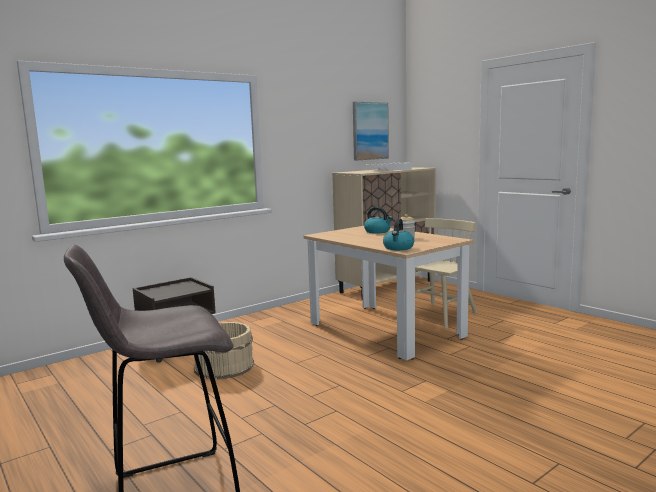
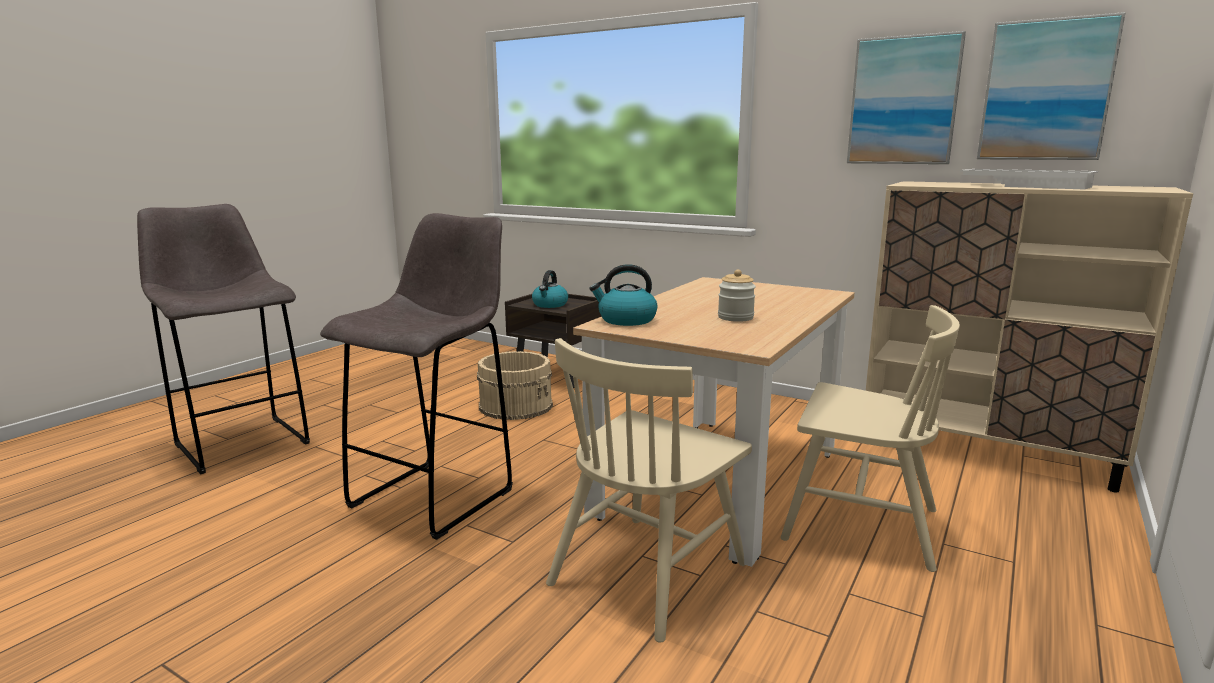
camera: 70 degrees right, 5 degrees up
(326, 134) = (903, 101): none -> picture
(358, 399) = (436, 496): none -> grey stool
(378, 231) = (781, 301): kettle -> kettle (550, 305)
(465, 355) = (648, 573): none -> beige chair

